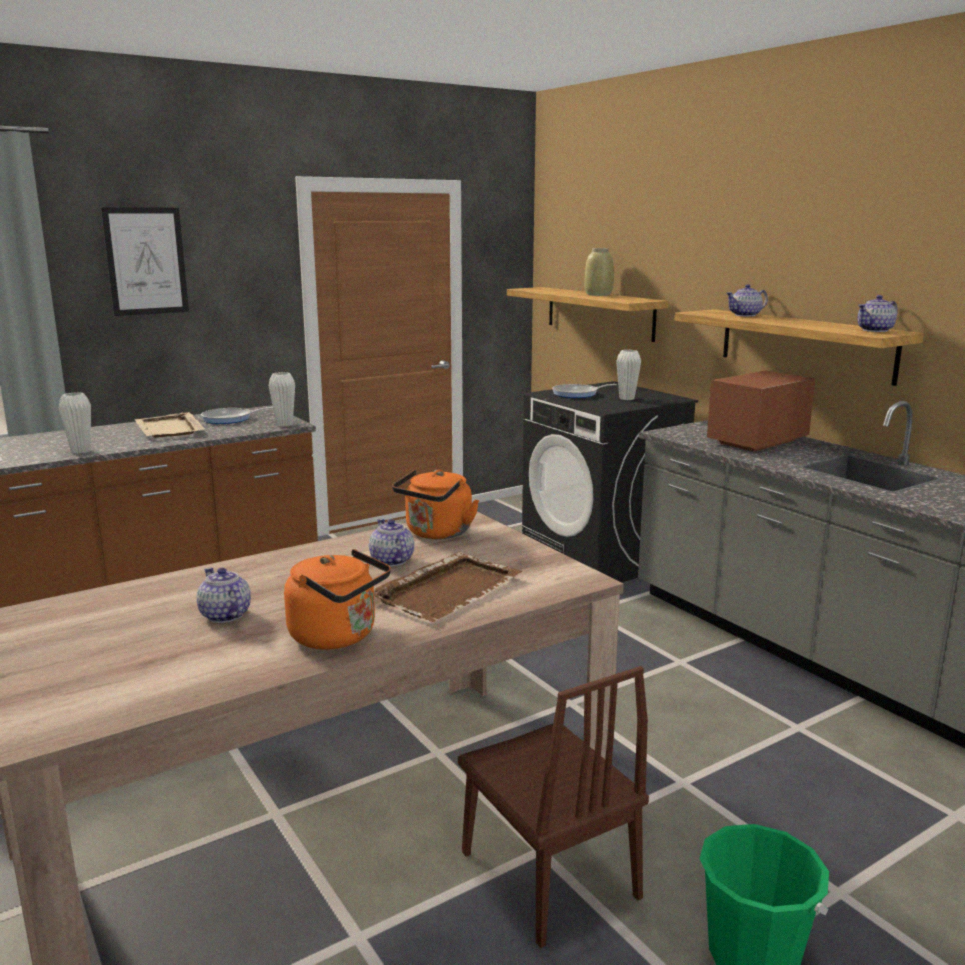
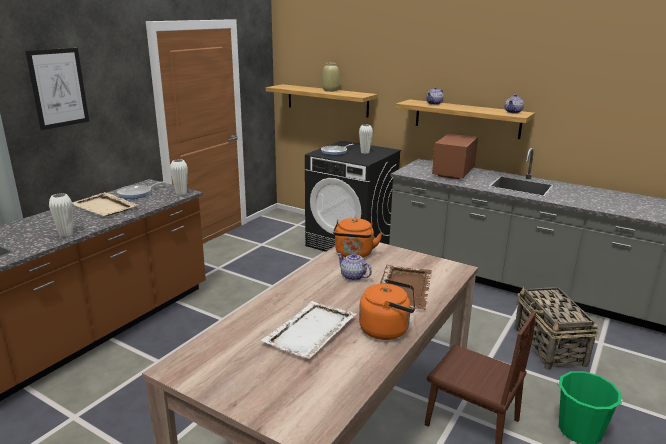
camera: 25 degrees left, 5 degrees up
(224, 615) = (309, 331): teapot -> white tray
(828, 794) = (549, 347): none -> basket

